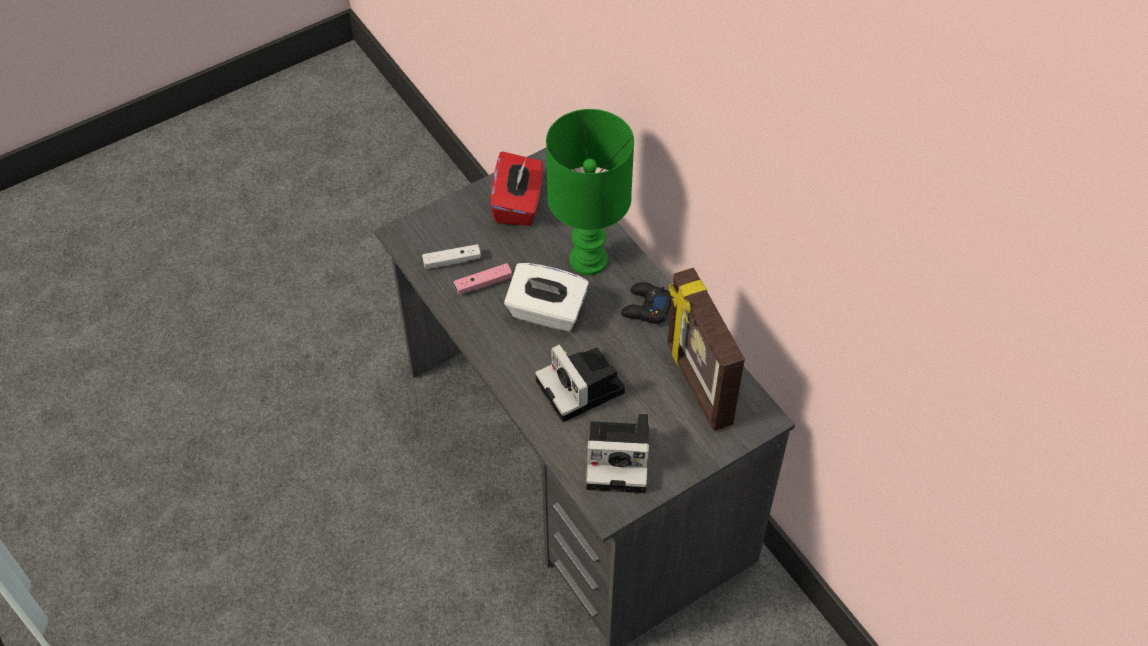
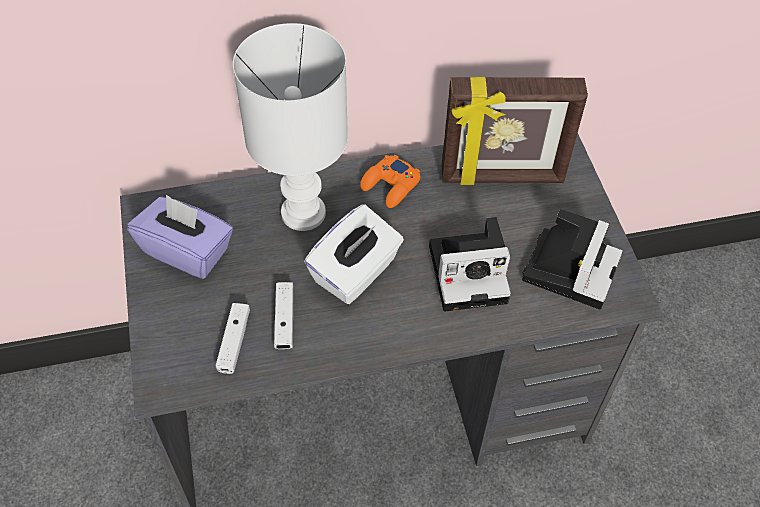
camera: 70 degrees left, 0 degrees up
(483, 283) = (284, 320): pink game controller -> white game controller
(518, 204) = (187, 251): red tissue box -> purple tissue box
(588, 259) = (302, 212): green table lamp -> white table lamp
(646, 308) = (390, 186): black game controller -> orange game controller

